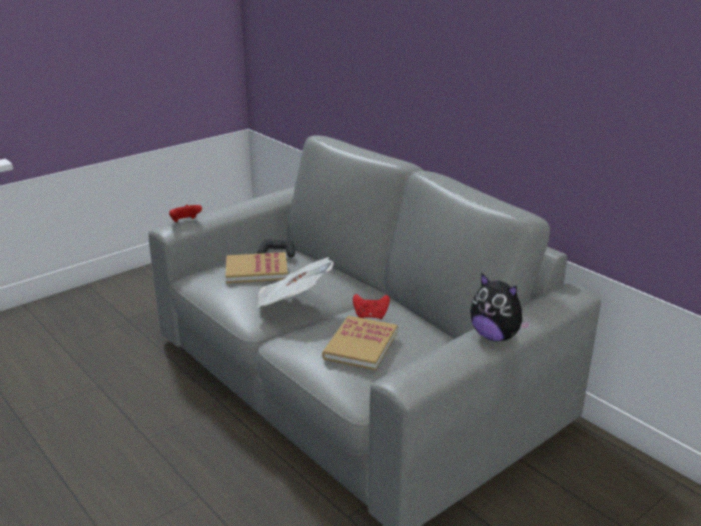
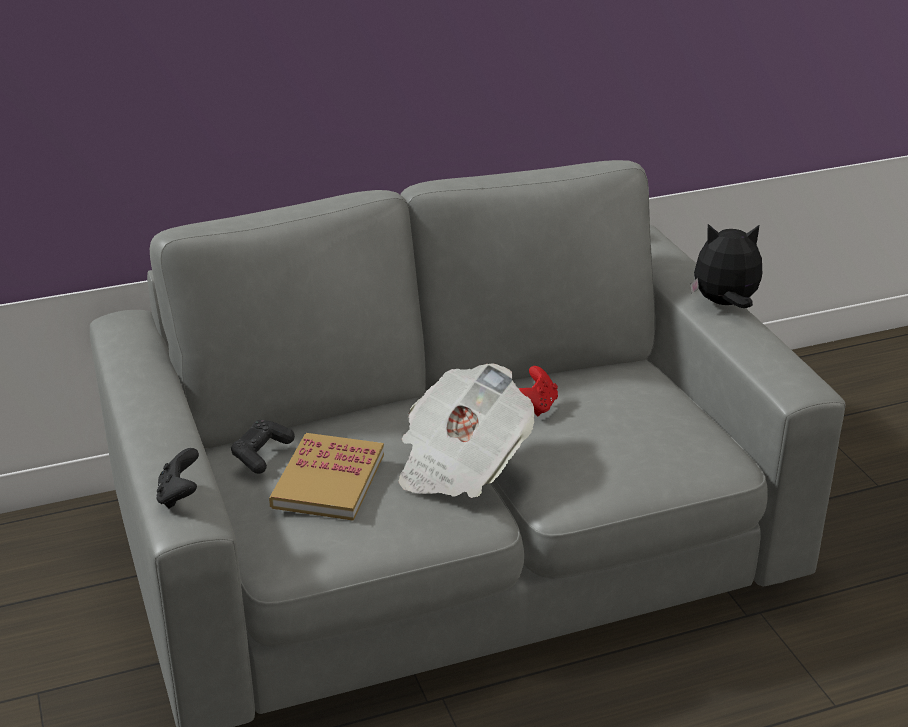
camera: 70 degrees left, 5 degrees up
(185, 222) = (179, 496): red game controller -> black game controller
(360, 345) = (619, 428): book -> none
(495, 336) = (725, 304): plush toy -> plush toy turned 150 degrees counterclockwise

